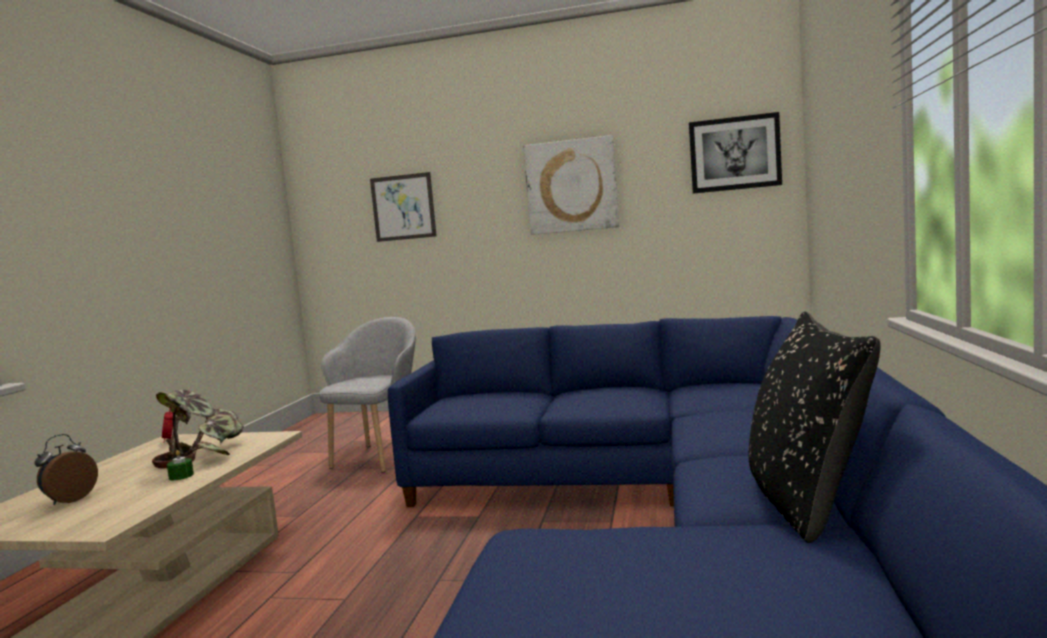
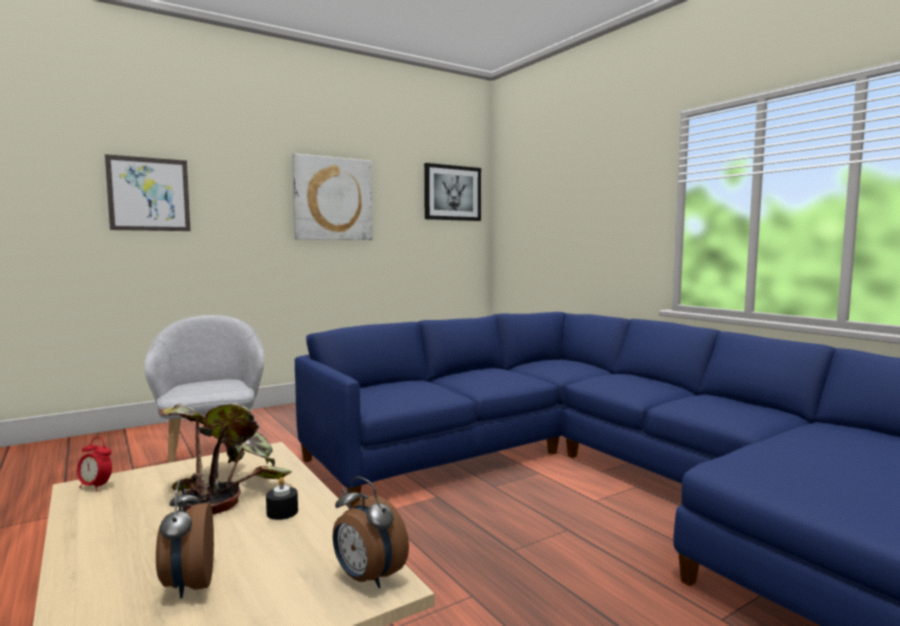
camera: 45 degrees left, 0 degrees up
(108, 523) = (367, 578): none -> alarm clock
(181, 476) = (282, 512): green candle -> black candle
(805, 501) = (780, 413): black pillow -> none

